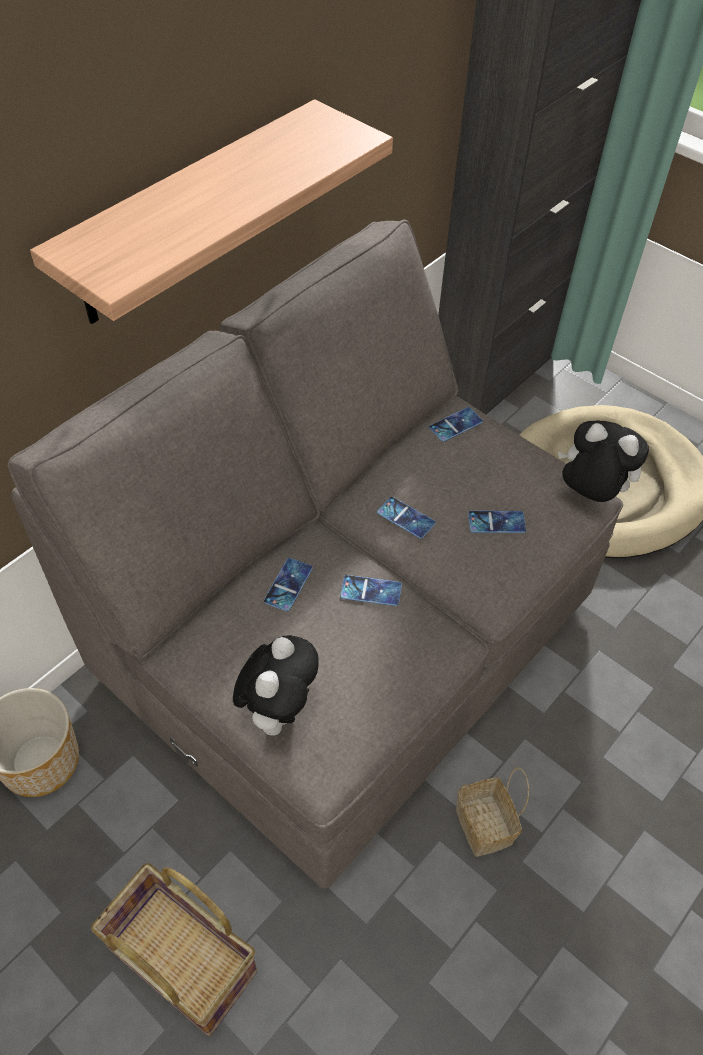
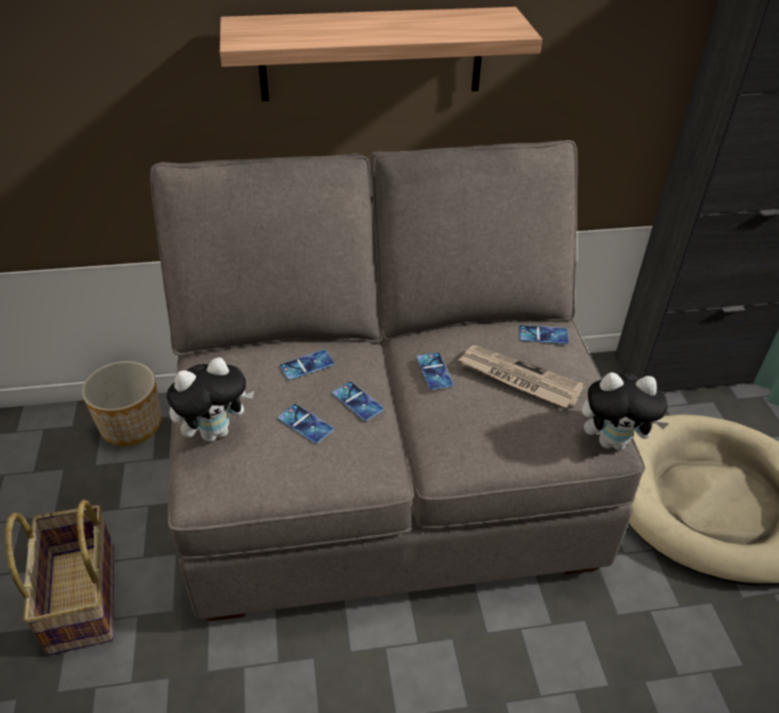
camera: 40 degrees right, 10 degrees down
(477, 482) = (518, 379): none -> newspaper
(481, 824) = (355, 672): basket -> none
(496, 522) = (502, 412): phone -> phone (305, 424)
(590, 493) = (613, 441): plush toy -> plush toy turned 120 degrees clockwise

